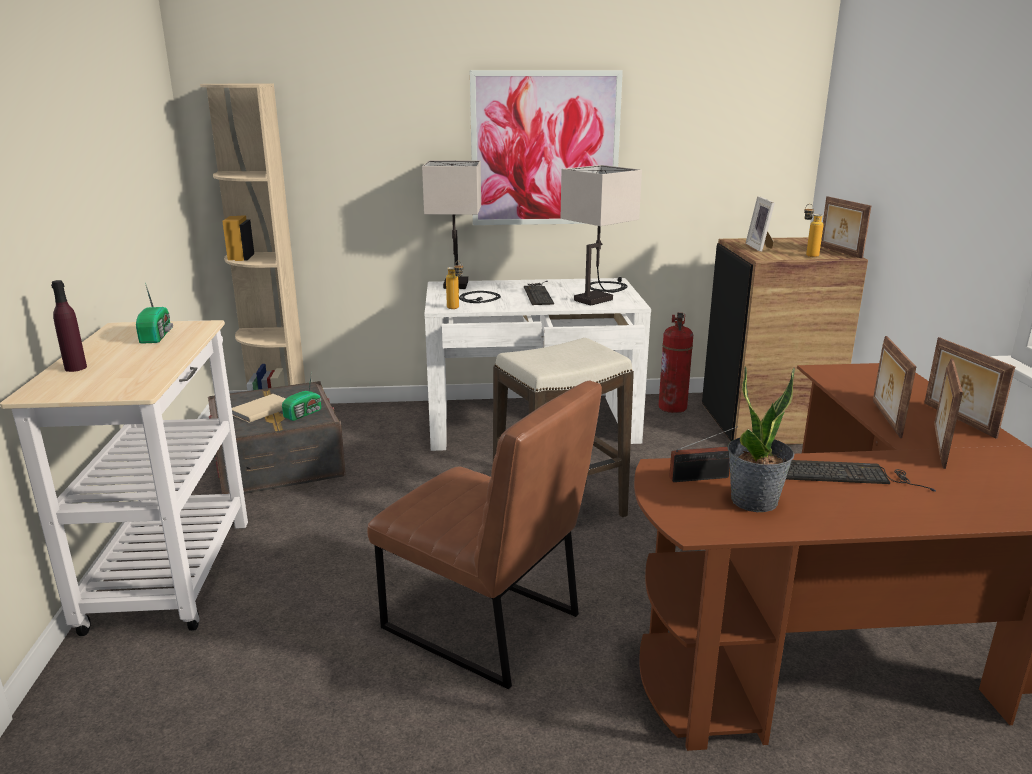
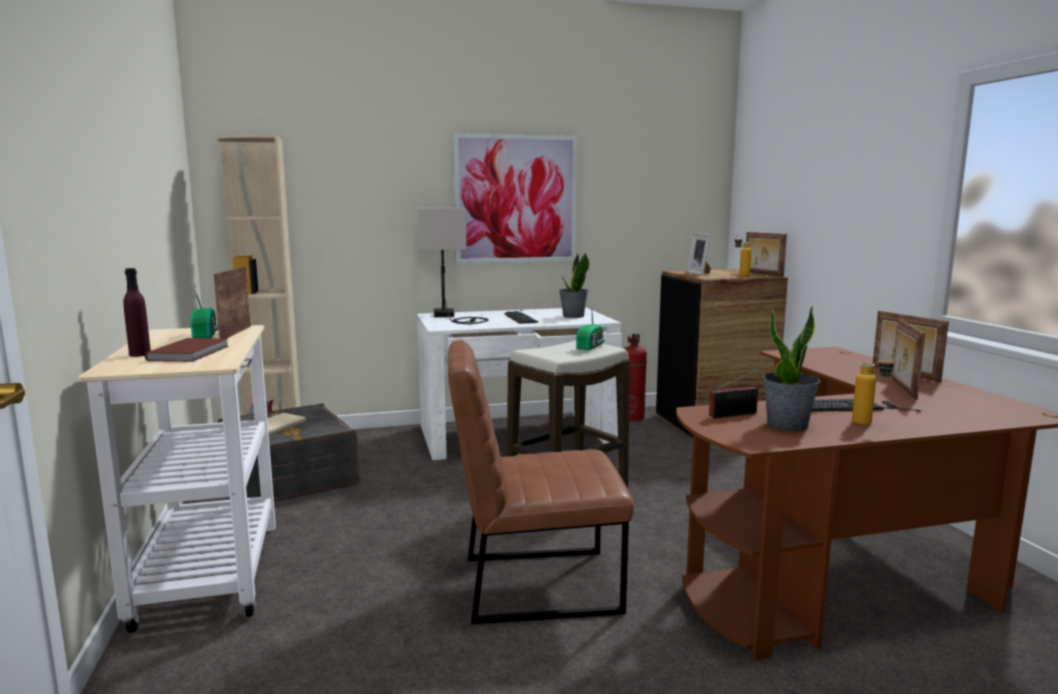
camera: 10 degrees left, 10 degrees down
(125, 369) = (191, 353): none -> brown book
(304, 413) = (319, 426): radio -> radio (591, 346)
(456, 308) = (454, 327): bottle -> bottle (869, 424)
(485, 624) = (535, 584): brown chair -> brown chair turned 150 degrees clockwise
(601, 294) = (573, 316): table lamp -> potted plant
(885, 418) = (850, 376): picture frame -> picture frame (234, 333)

